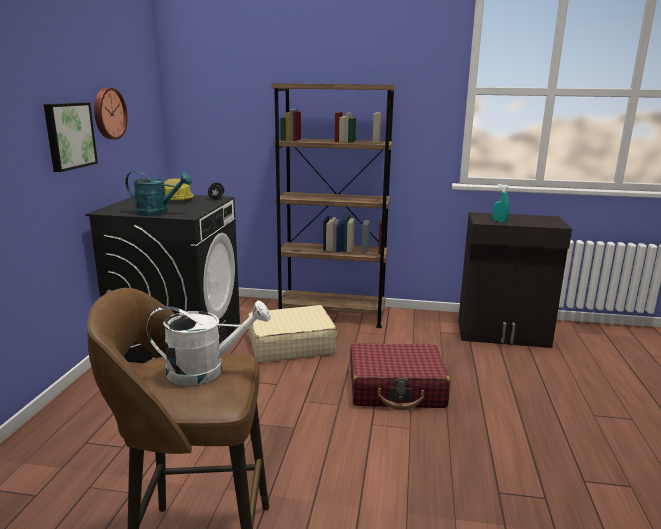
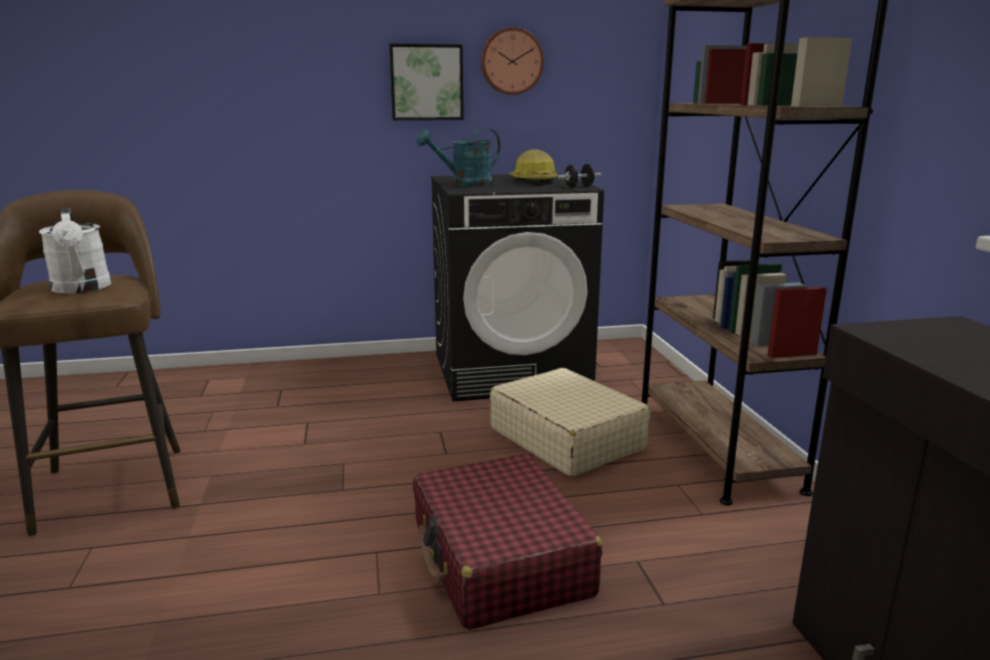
camera: 70 degrees right, 0 degrees up
(158, 212) = (465, 184): turquoise watering can -> turquoise watering can turned 75 degrees clockwise
(499, 221) = (926, 346): turquoise spray bottle -> none

